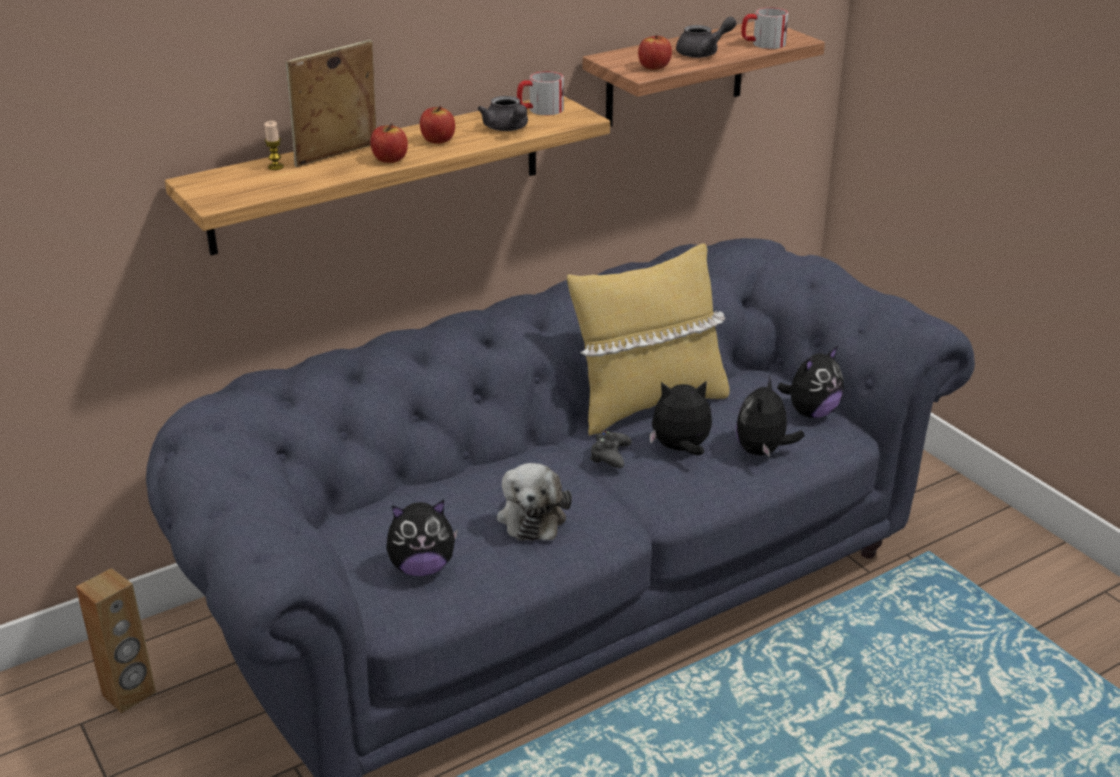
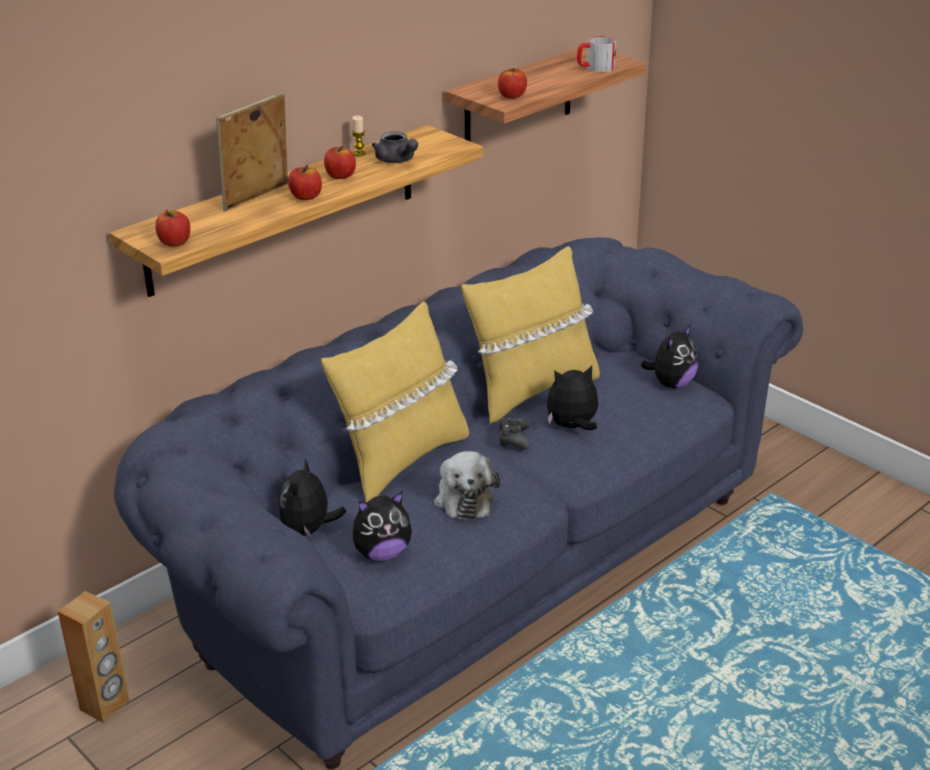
camera: 10 degrees left, 0 degrees up
(226, 196) = (175, 242): none -> apple
(275, 167) = (206, 212): candle -> candle (359, 153)
(478, 465) = (401, 460): none -> yellow pillow
(540, 110) = (418, 141): mug -> none
(703, 53) = (548, 80): grey teapot -> none
(763, 451) = (641, 421): plush toy -> plush toy (309, 530)

